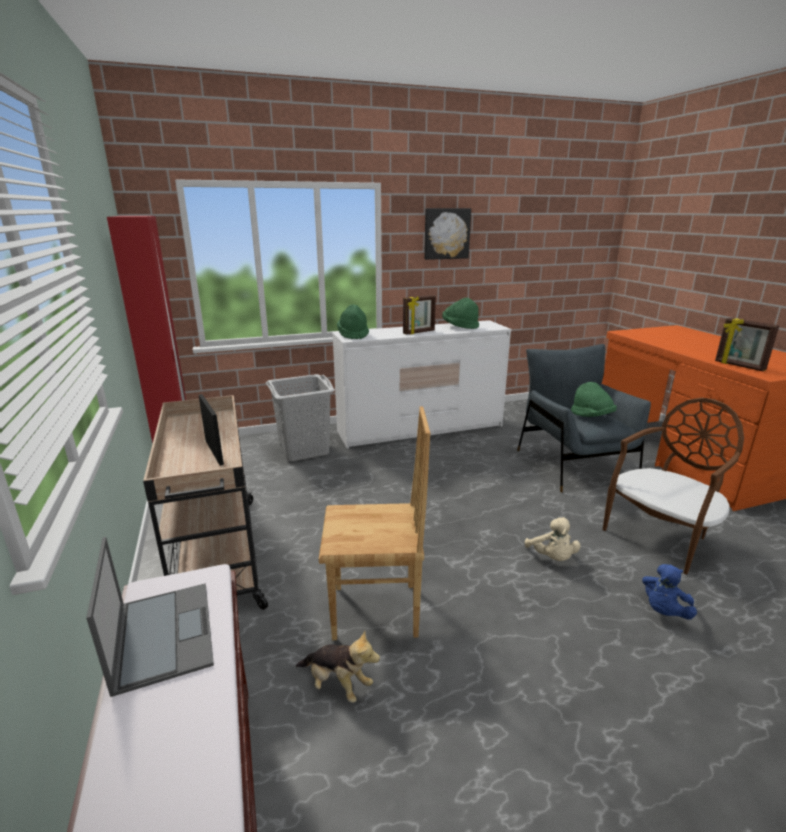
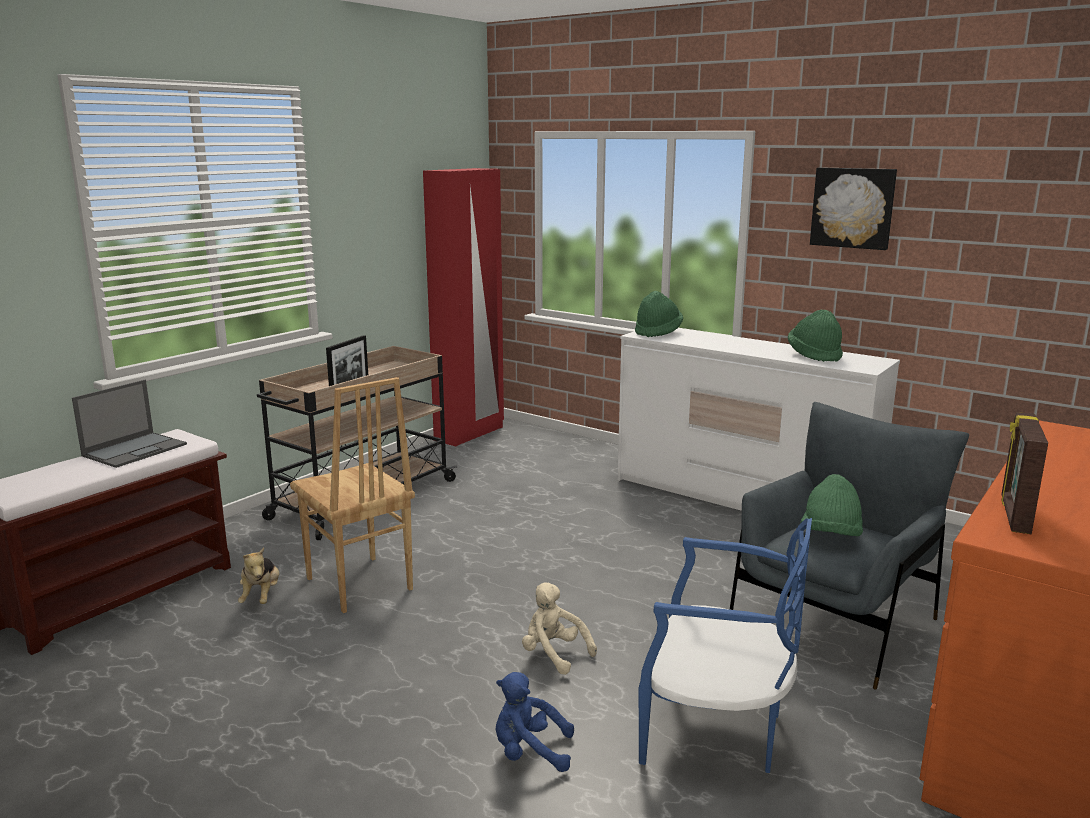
camera: 55 degrees right, 5 degrees down
(304, 450) = (580, 465): grey laundry basket -> none
(419, 332) = (736, 347): picture frame -> none
(552, 558) = (554, 654): beige plush toy -> beige plush toy turned 90 degrees clockwise
(661, 537) = (716, 731): brown chair -> blue chair

